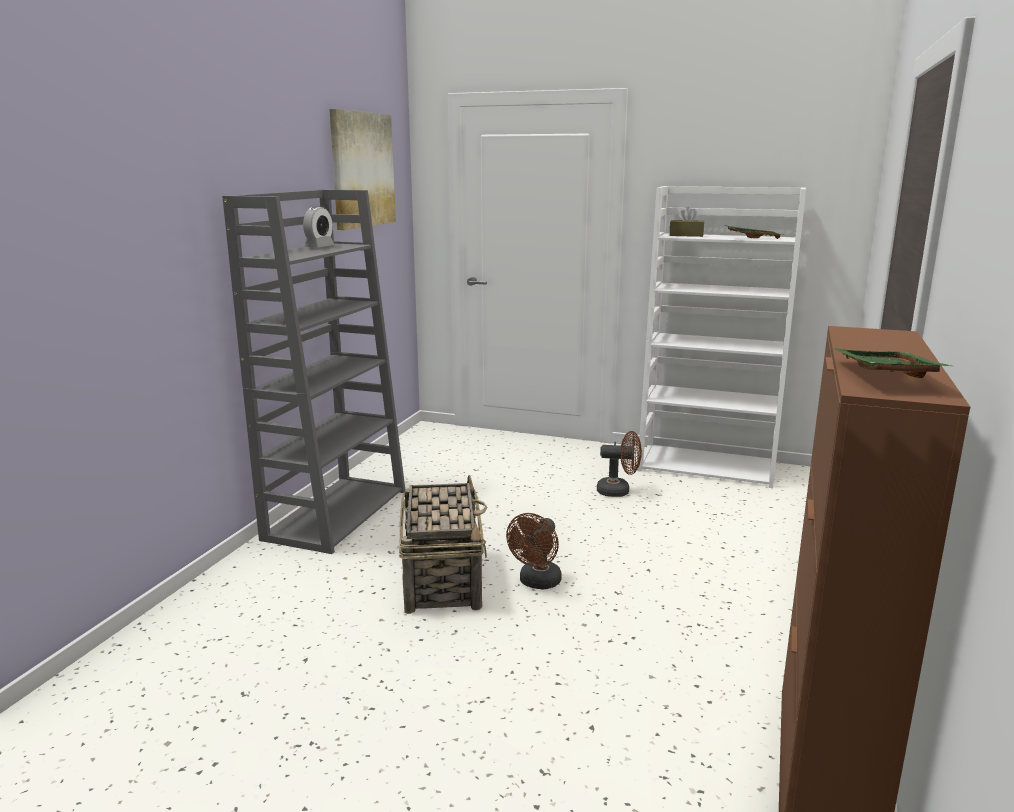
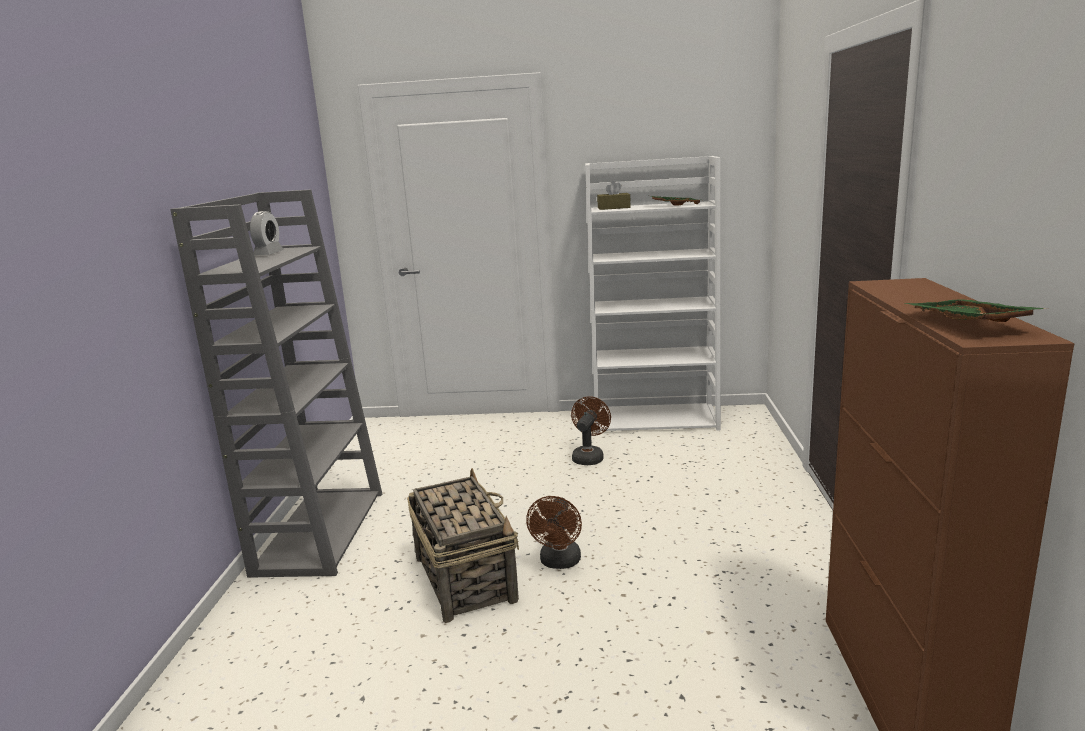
camera: 15 degrees left, 0 degrees up
(362, 170) = (286, 168): picture -> none
(618, 491) = (589, 457): brown fan -> brown fan turned 60 degrees counterclockwise

